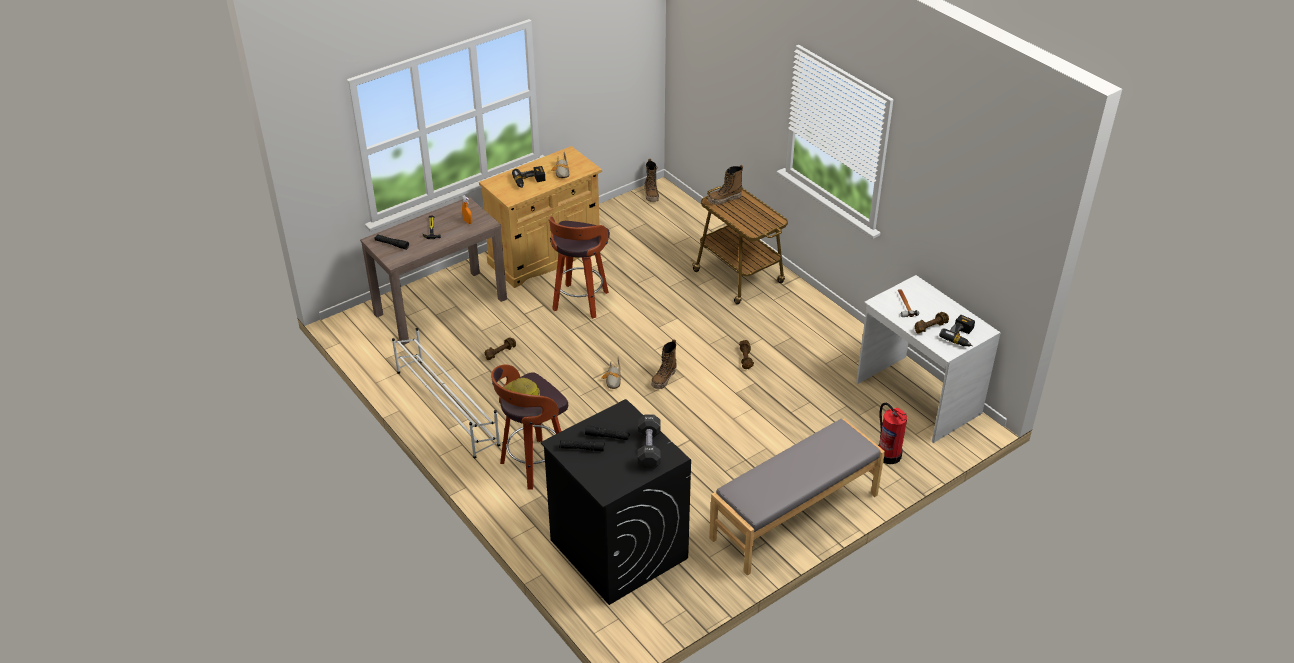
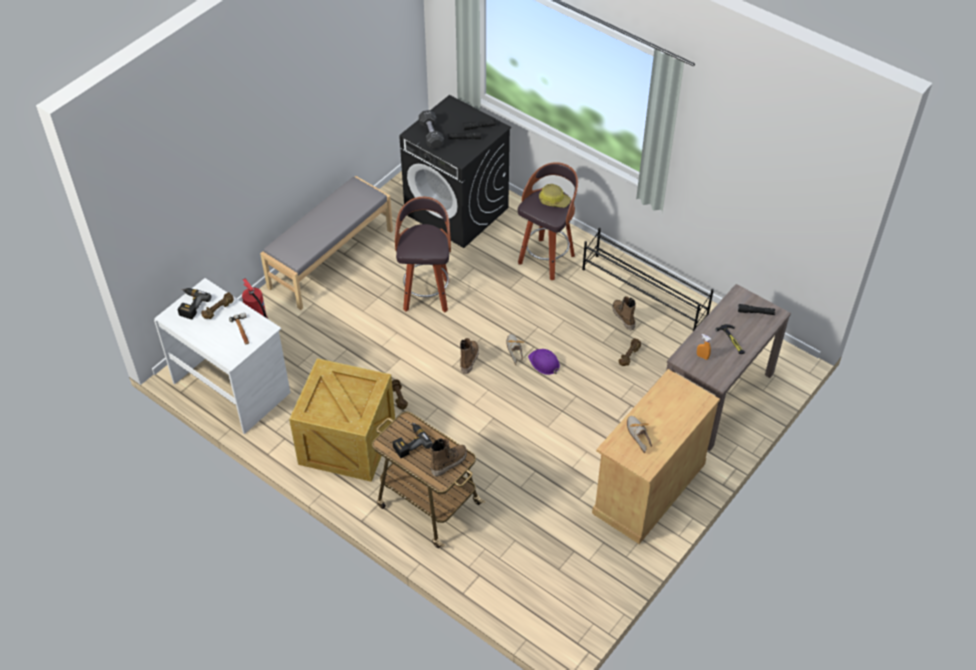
camera: 165 degrees right, 10 degrees up
(447, 407) = (644, 293): white shoe rack -> black shoe rack
(529, 182) = (665, 410): power drill -> power drill (410, 442)
(580, 302) = (582, 431): stool -> stool (426, 294)
(589, 362) = (544, 363): none -> purple hard hat
(651, 194) = (570, 625): boot -> boot (623, 317)
(803, 331) = (348, 443): none -> crate

